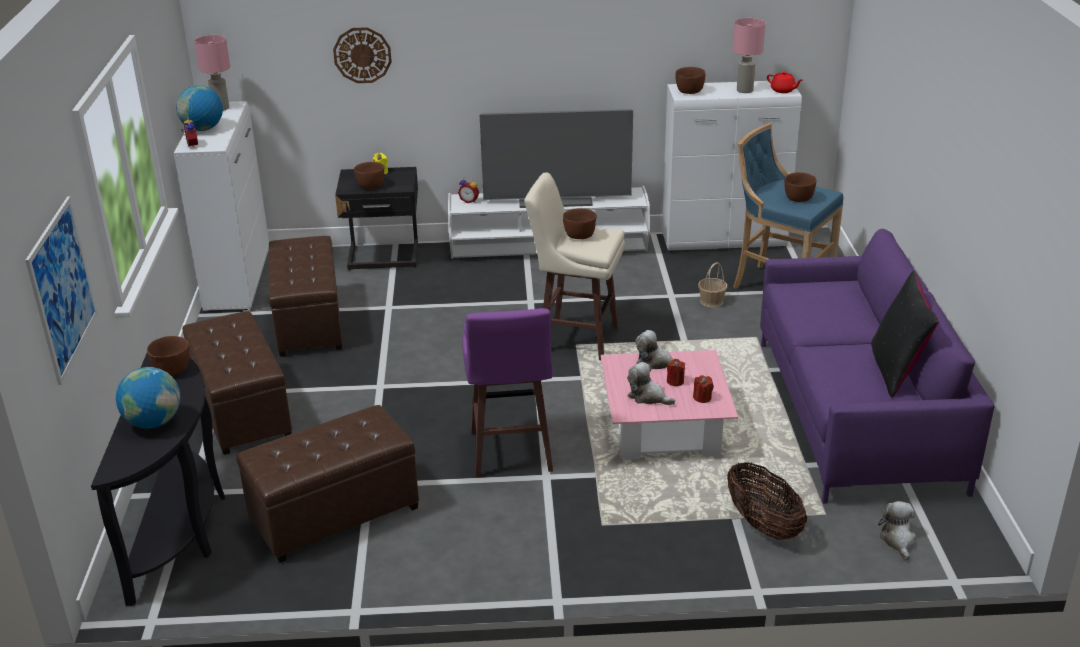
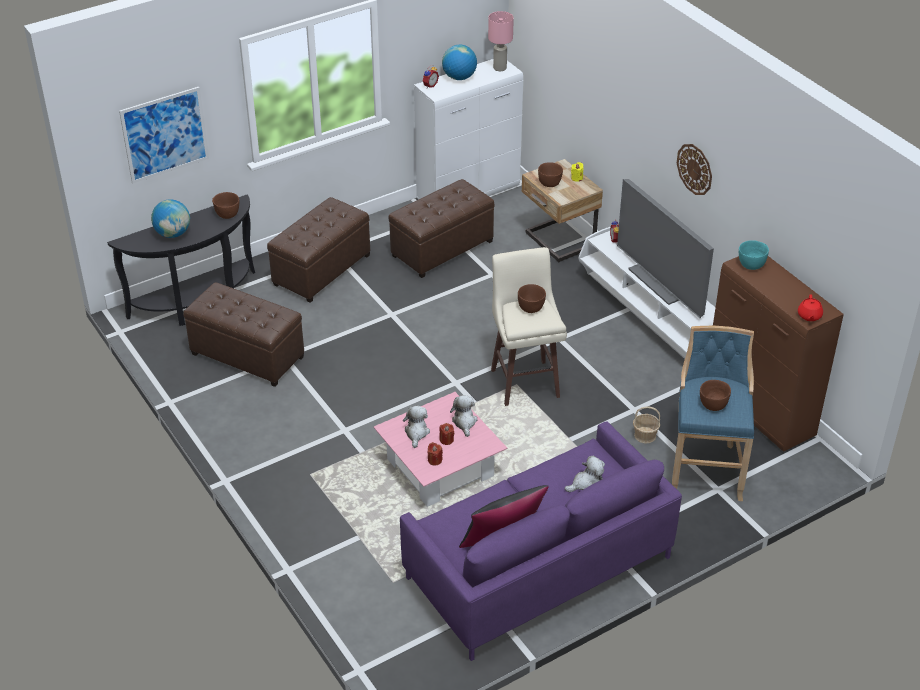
camera: 60 degrees right, 10 degrees up
(362, 55) = (588, 84): wall clock -> wall clock (695, 169)
(384, 257) = (558, 242): black nightstand -> beige nightstand
(510, 453) = (358, 404): purple stool -> none
(689, 91) = (751, 264): brown bowl -> turquoise bowl
(724, 240) = (760, 411): white cabinet -> brown cabinet
(744, 90) = (786, 294): pink table lamp -> none
(763, 524) = (361, 553): basket -> none
(898, 540) = (388, 629): plush toy -> plush toy (586, 483)

